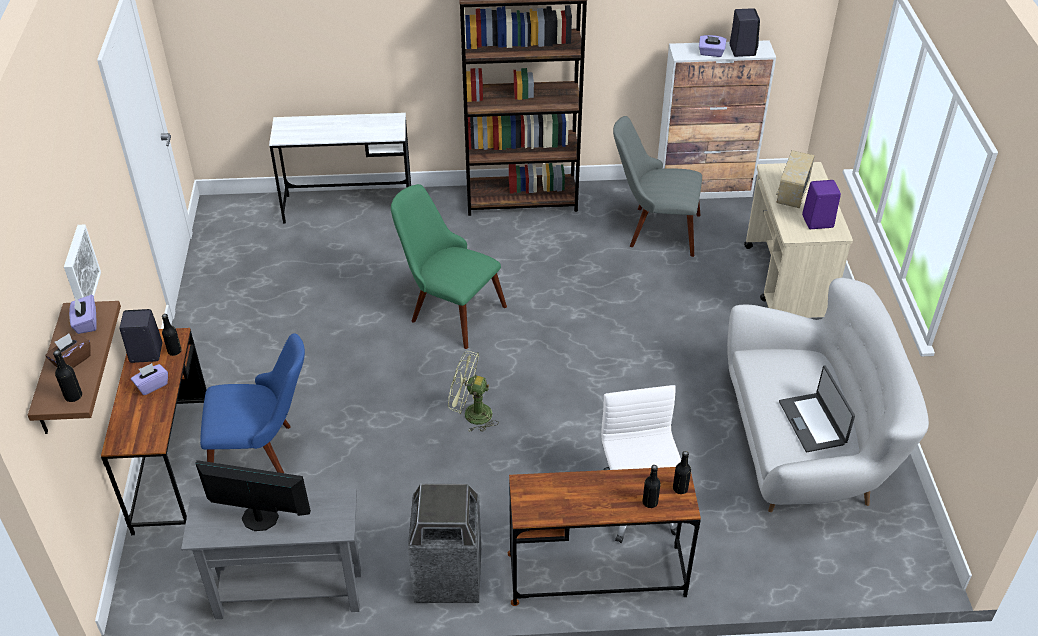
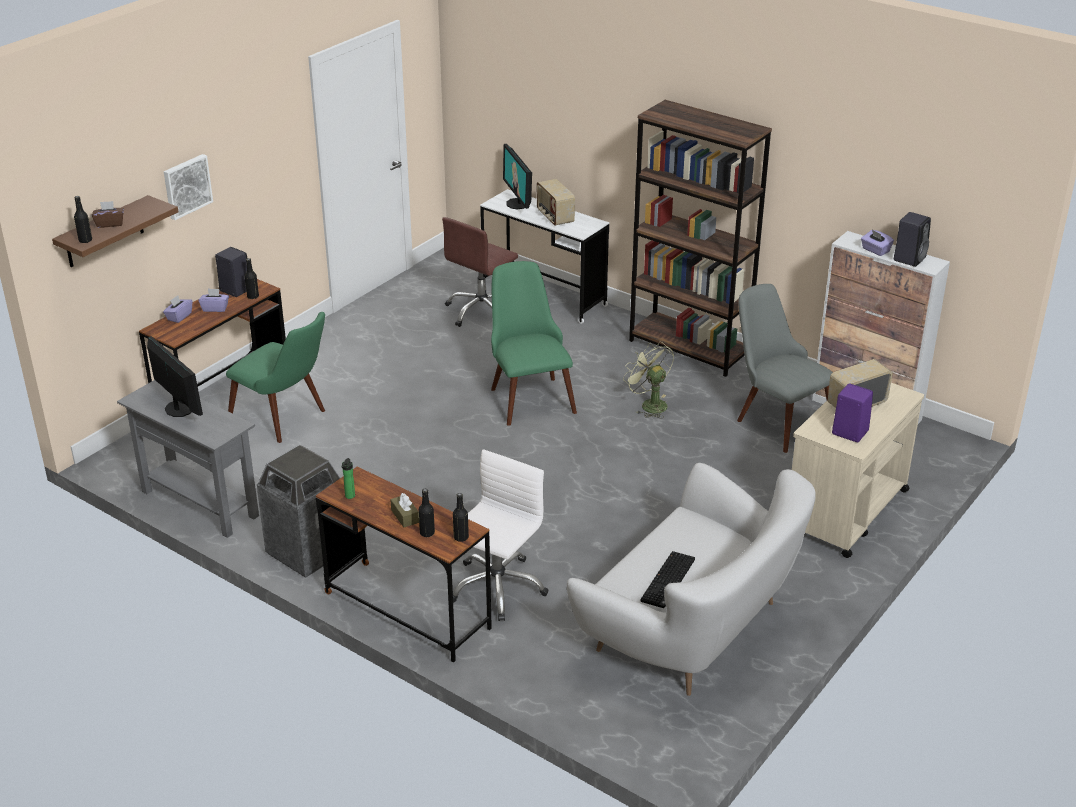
camera: 40 degrees right, 10 degrees down
(86, 323) = (144, 209): purple tissue box -> purple tissue box (179, 316)
(264, 455) = (286, 419): blue chair -> green chair
(303, 128) = (517, 204): none -> monitor
(312, 248) = (482, 311): none -> brown office chair
(353, 128) = (554, 217): none -> radio
(471, 414) = (455, 467): green fan -> green fan (649, 404)
(543, 509) = (349, 497): none -> bottle
(612, 498) = (405, 516): none -> brown tissue box
(813, 422) = (669, 581): laptop -> keyboard

